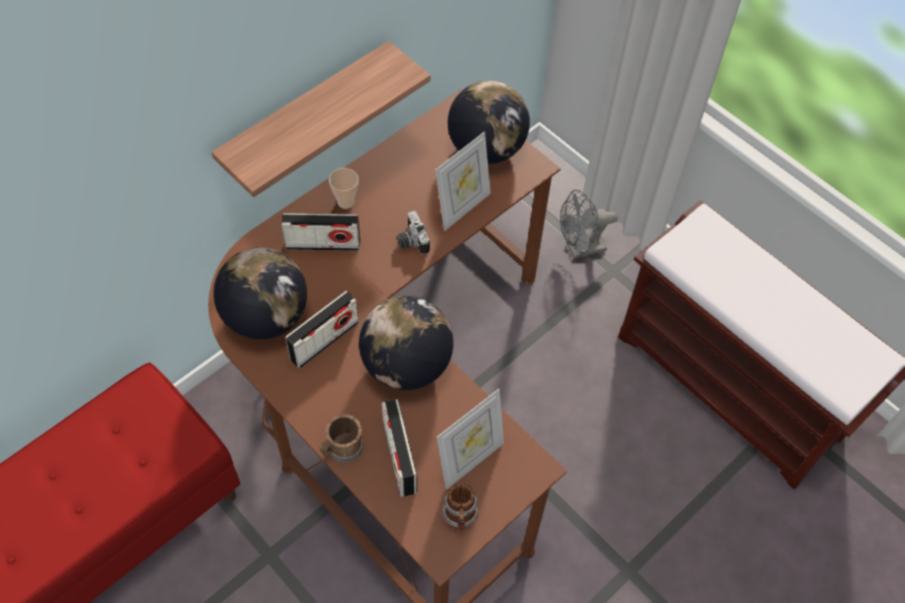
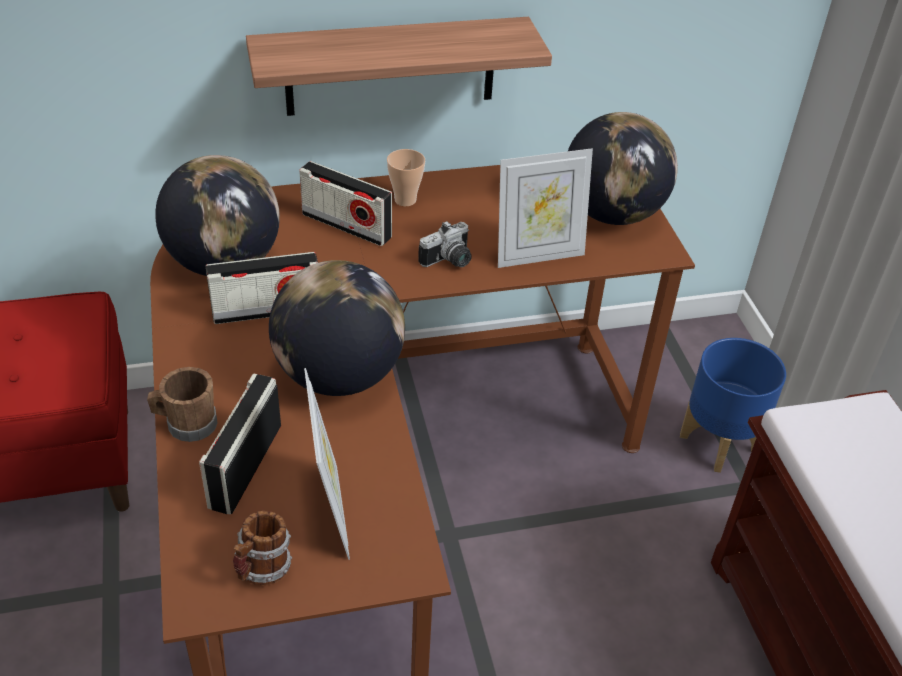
camera: 30 degrees right, 15 degrees down
(411, 241) = (449, 261): camera -> camera turned 135 degrees counterclockwise
(470, 460) = (330, 512): picture frame -> picture frame turned 90 degrees counterclockwise
(580, 249) = (719, 443): grey fan -> blue planter

